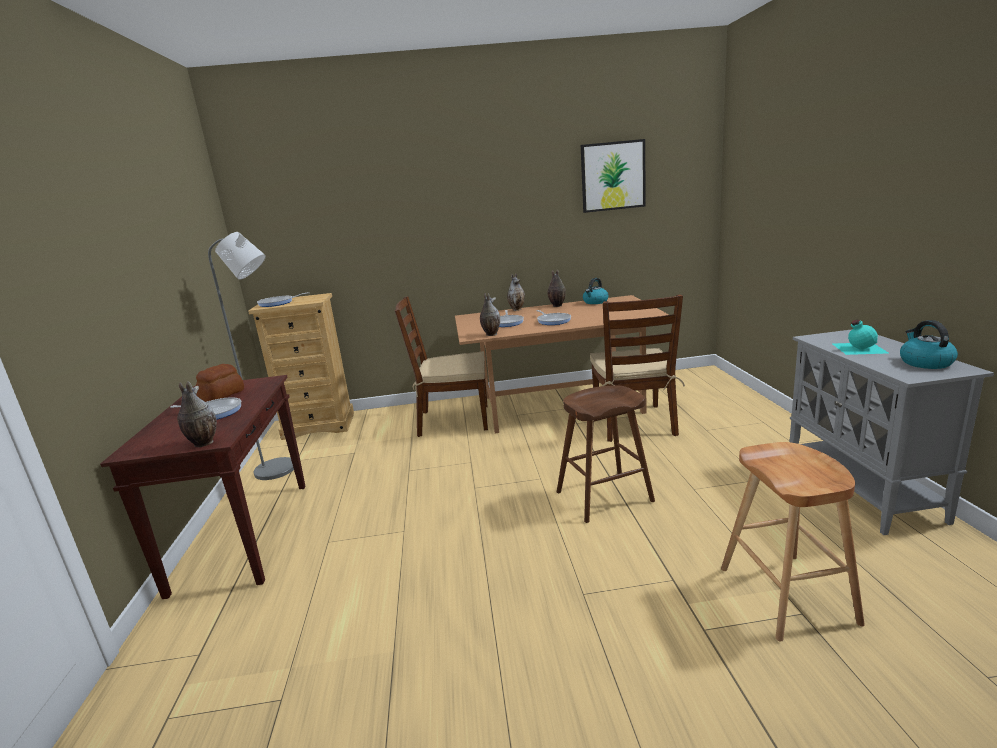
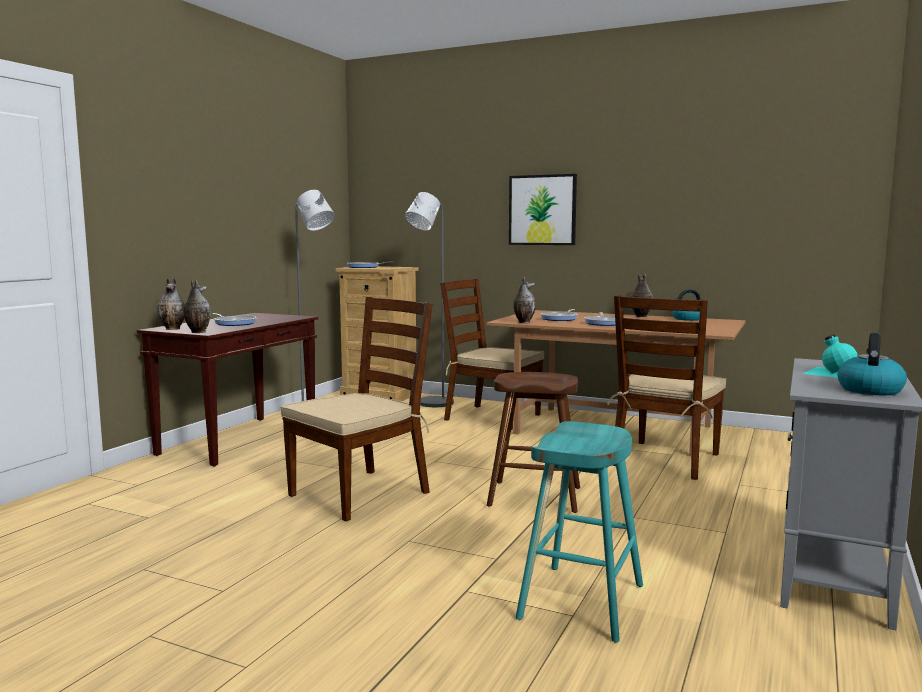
camera: 30 degrees right, 10 degrees down
(223, 395) = (258, 318): bread -> none
(381, 422) = (430, 404): none -> grey floor lamp
(464, 555) = (360, 493): none -> brown chair
(517, 309) = (596, 313): vase -> vase (174, 329)
(613, 176) = (732, 172): picture -> picture (542, 210)
(786, 594) = (582, 601): brown stool -> turquoise stool

